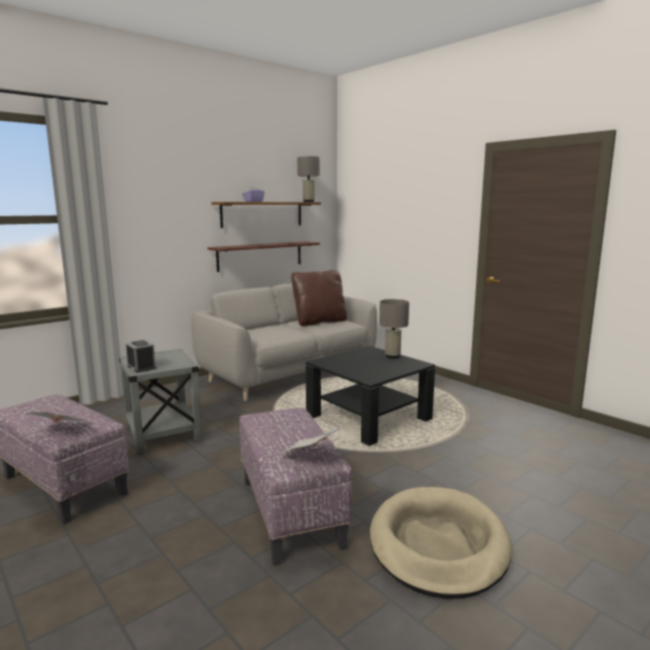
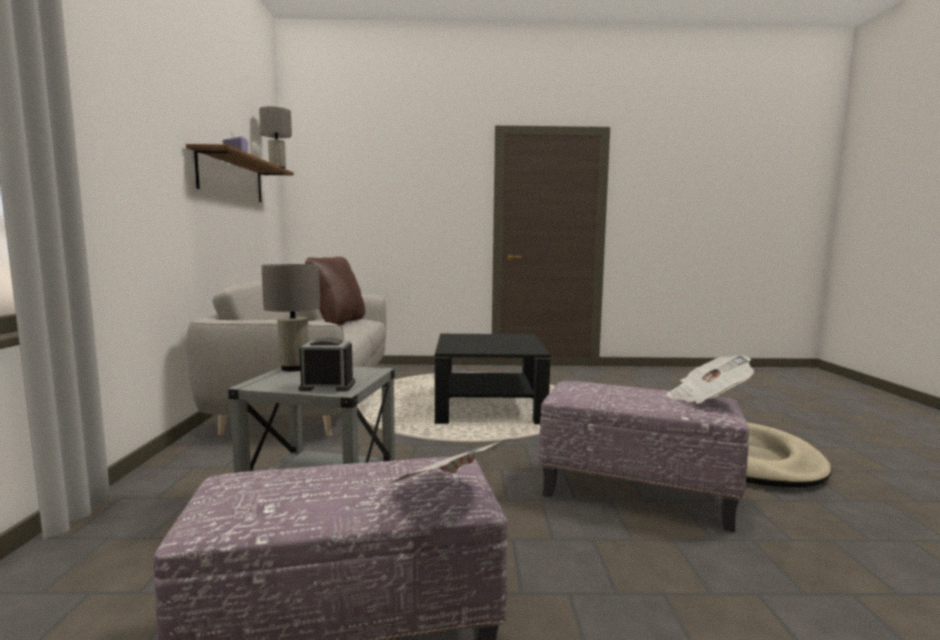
camera: 50 degrees left, 5 degrees down
(260, 256) = (232, 239): shelf -> none
(392, 356) = (488, 335): grey table lamp -> grey table lamp (294, 368)

